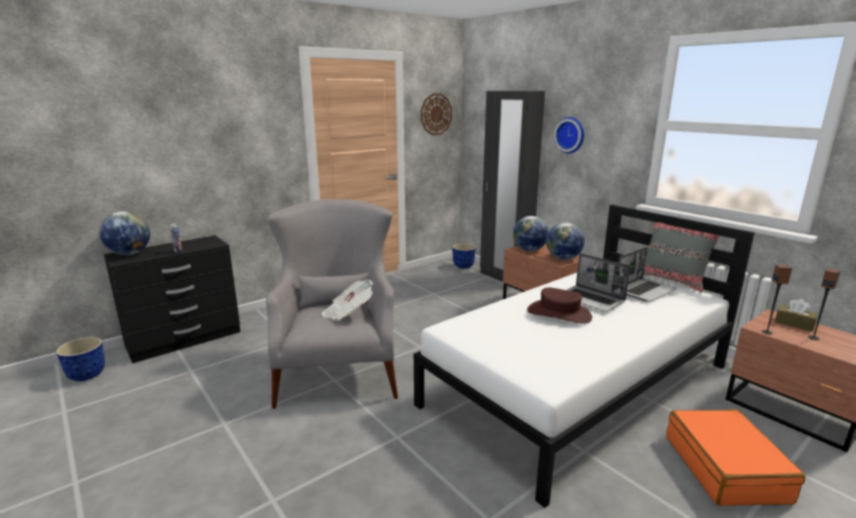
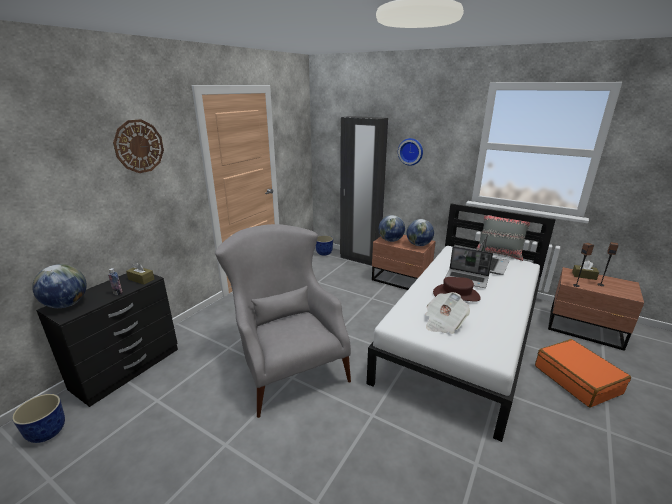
camera: 20 degrees left, 5 degrees up
(208, 244) = (141, 279): none -> brown tissue box
(348, 312) = (303, 323): newspaper -> newspaper (443, 323)
(436, 114) = (295, 135): wall clock -> wall clock (139, 146)

